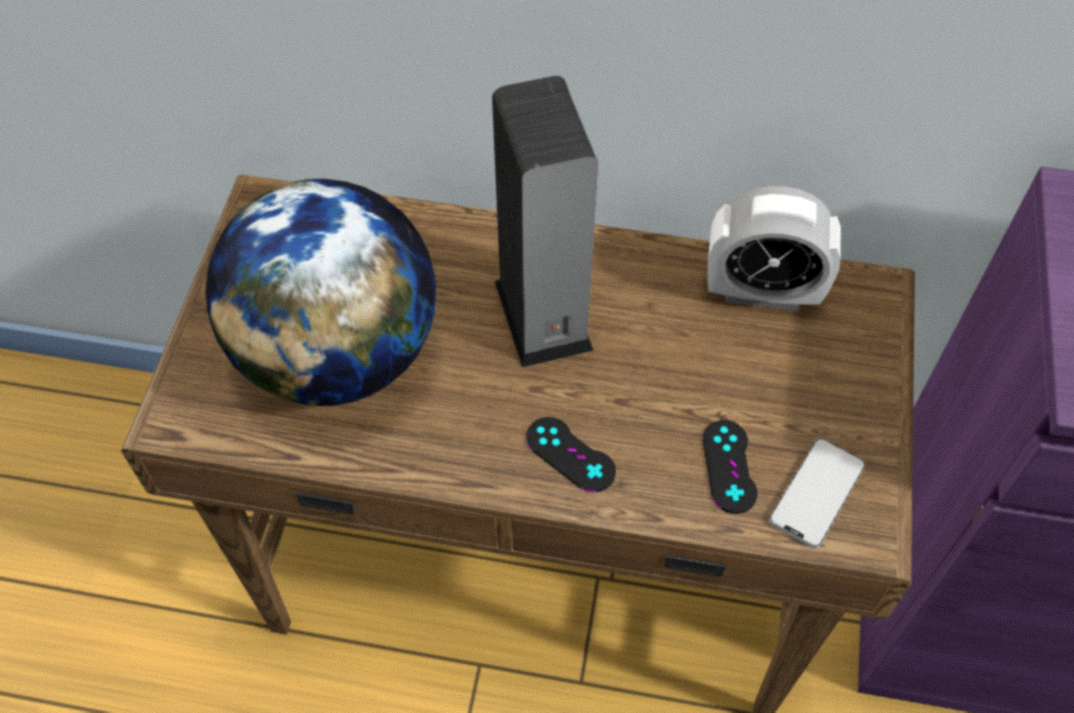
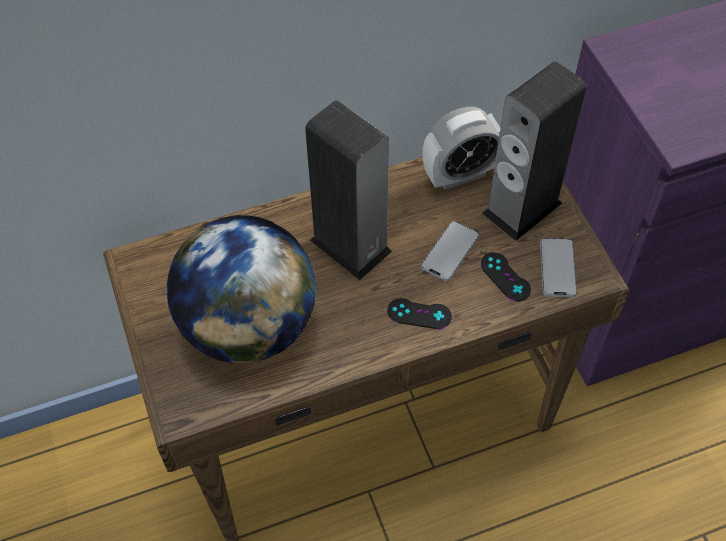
camera: 30 degrees left, 0 degrees up
(673, 390) = (450, 251): none -> phone
(821, 381) = (522, 208): none -> speaker

